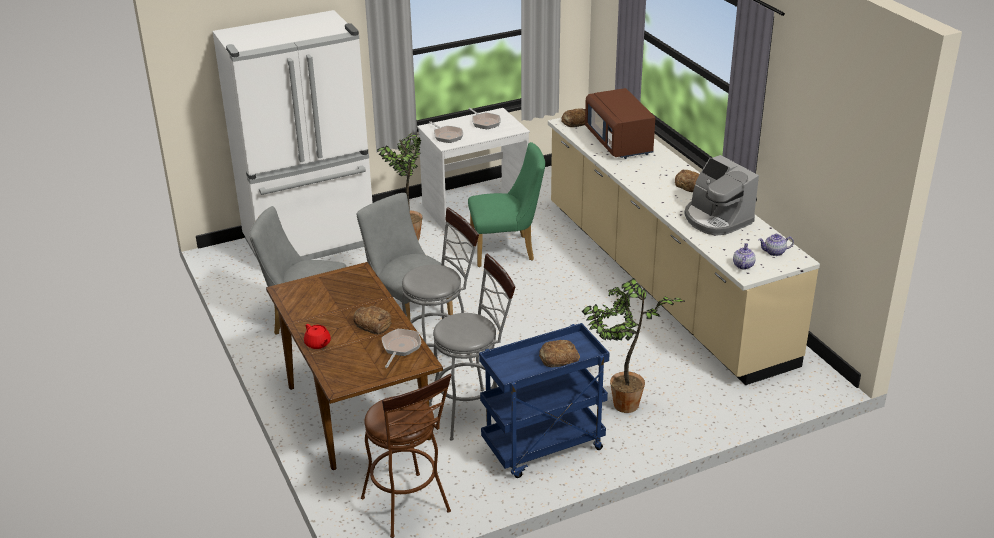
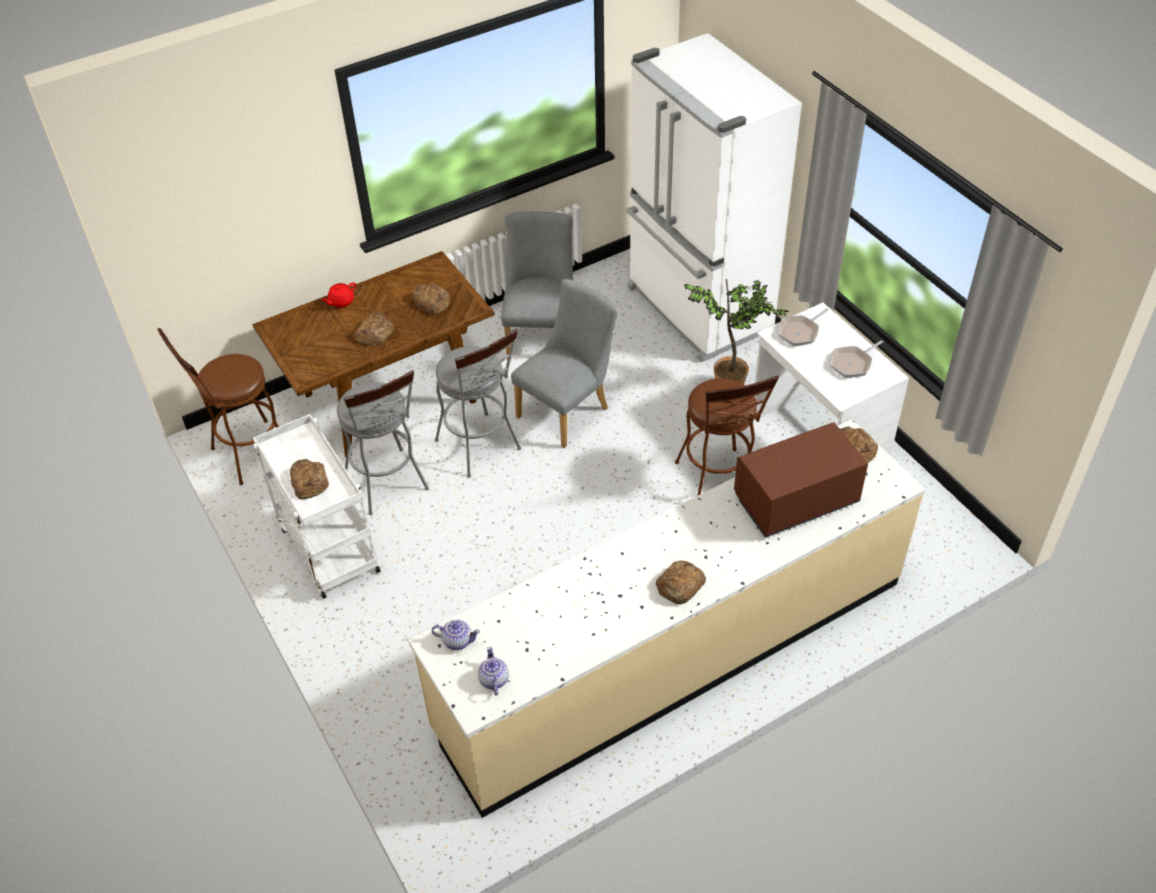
camera: 85 degrees right, 15 degrees up
(341, 292) = (431, 302): none -> bread
(400, 348) = (331, 358): frying pan -> none
(507, 250) = (718, 483): green chair -> brown stool
(543, 448) = (327, 548): blue cart -> white cart
(622, 405) = (399, 615): potted plant -> none
(716, 219) = (580, 614): coffee machine -> none

